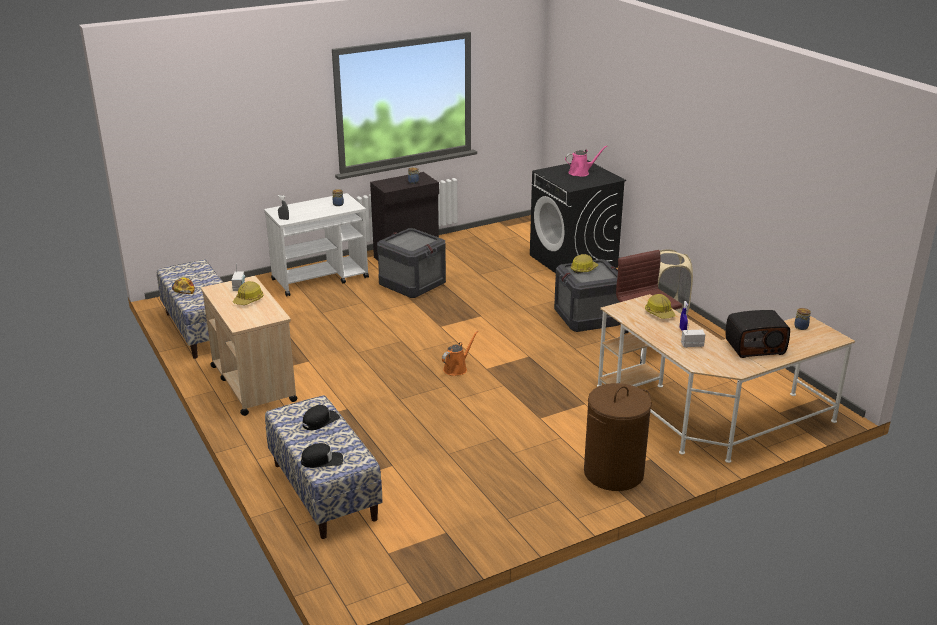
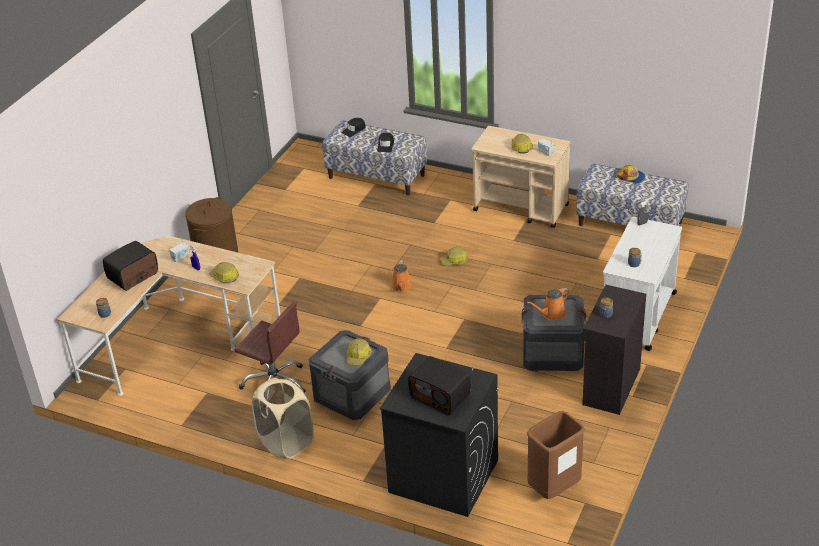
camera: 145 degrees right, 10 degrees up
(382, 368) = (455, 261): none -> hard hat
(413, 241) = (551, 314): none -> orange watering can
(514, 235) = (554, 489): none -> brown trash can
(581, 172) = (441, 396): pink watering can -> radio

